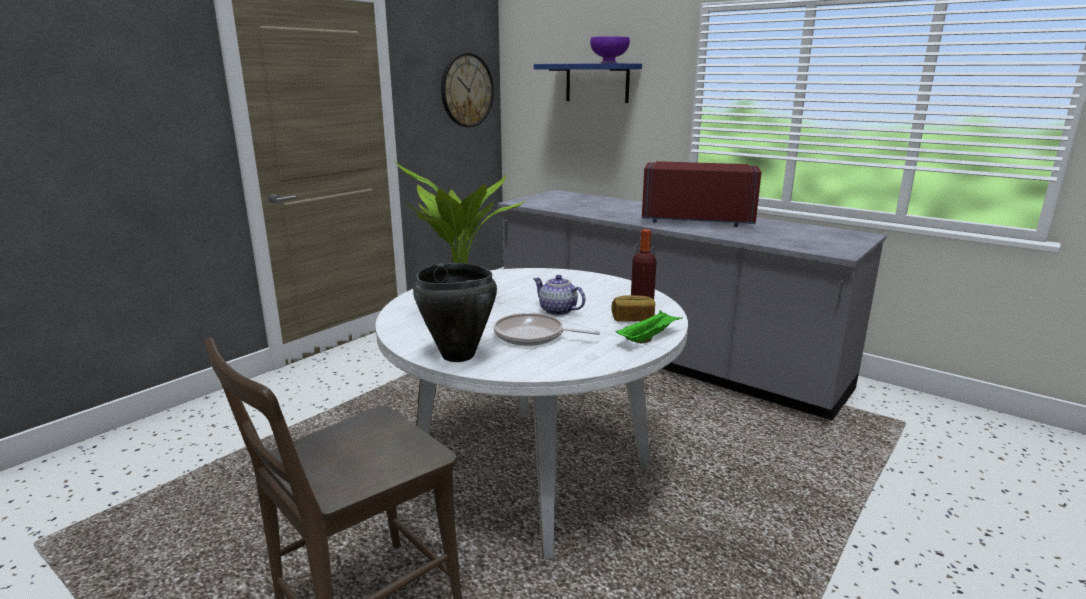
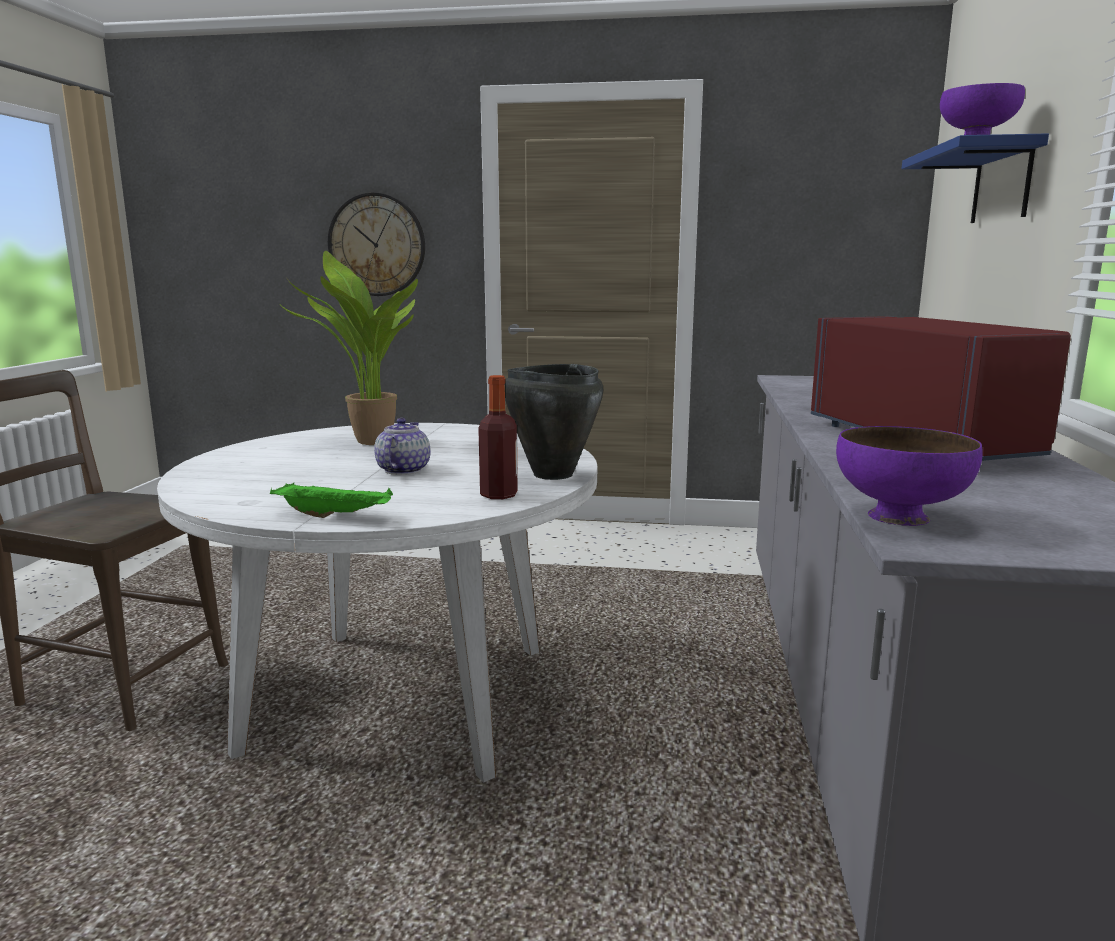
camera: 60 degrees right, 5 degrees down
(458, 355) = (222, 463): black cooking pot -> black cooking pot (552, 474)
(467, 90) = (846, 214): wall clock -> wall clock (377, 245)
(533, 336) = (301, 474): frying pan -> none
(633, 319) = (406, 501): bread -> none
(810, 248) = (899, 517): none -> purple bowl

